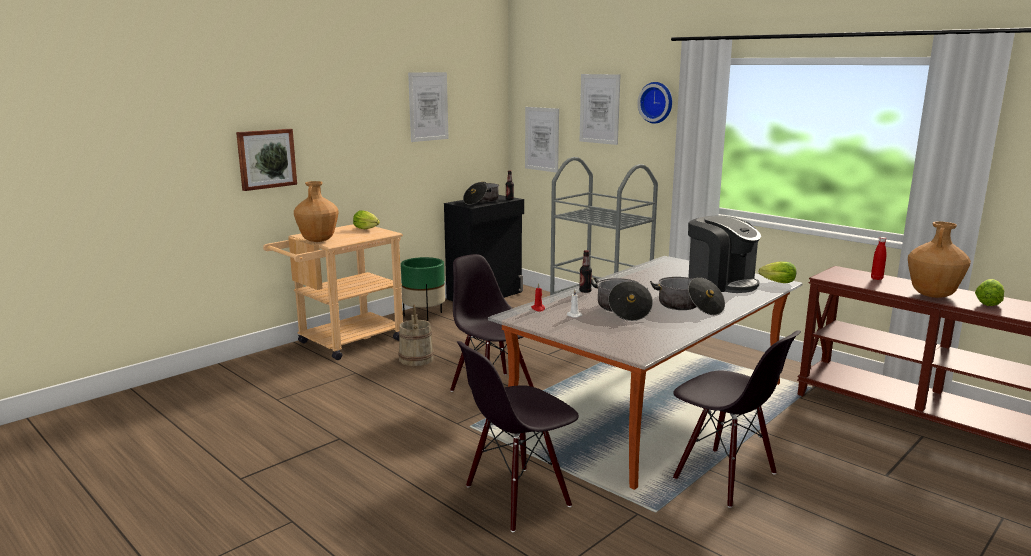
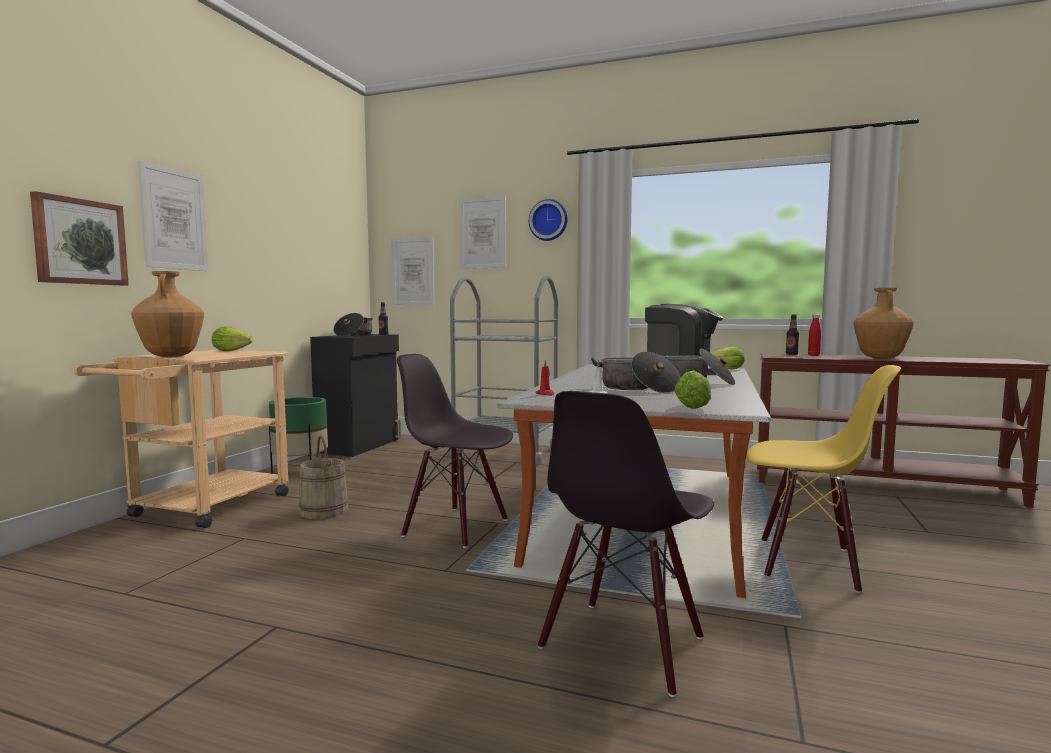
camera: 25 degrees left, 10 degrees down
(428, 106) = (291, 221): picture -> picture (174, 219)
(585, 291) = (567, 382): bottle -> bottle (791, 354)
(724, 477) = (808, 563): black chair -> yellow chair
(988, 303) = (928, 358): lettuce -> lettuce (691, 406)

